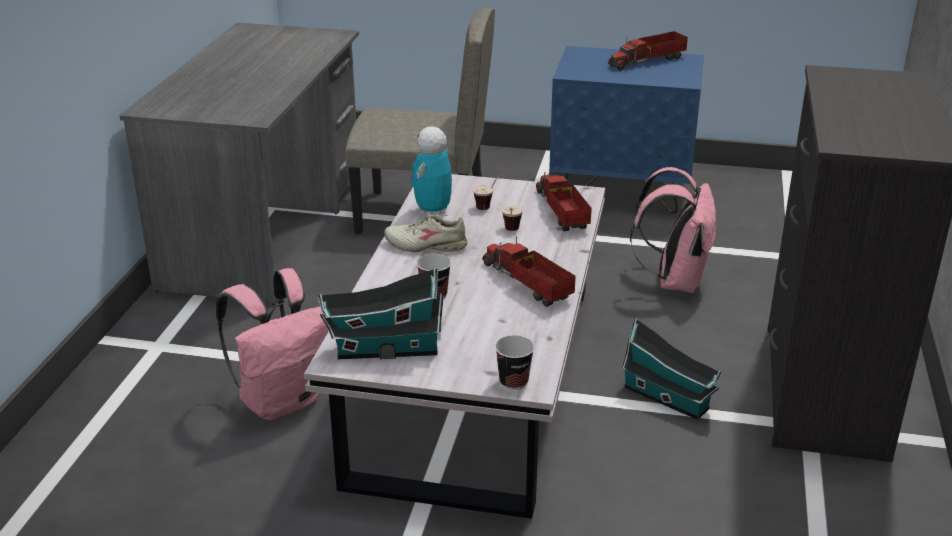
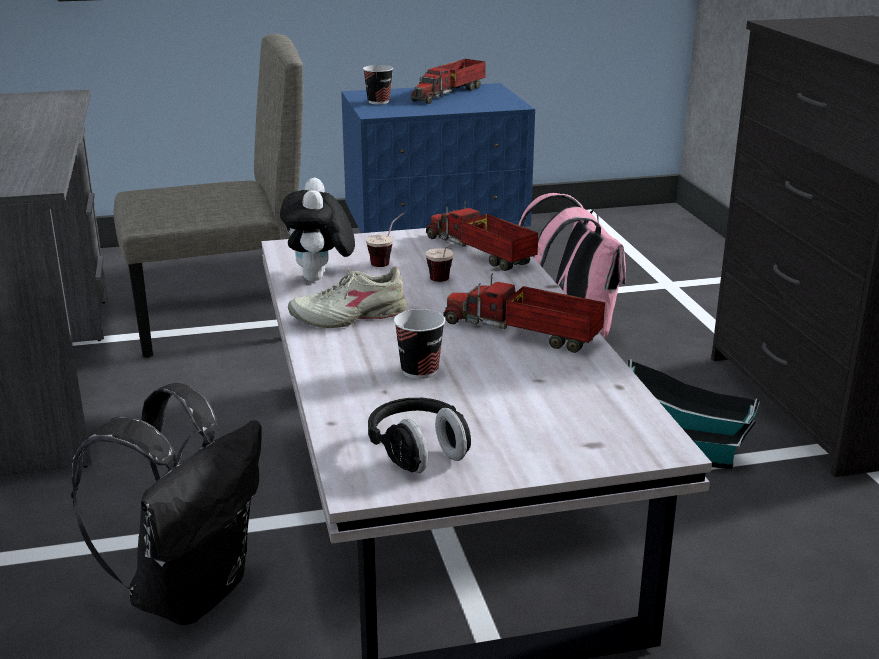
camera: 25 degrees left, 5 degrees down
(283, 400) = (190, 591): pink backpack -> black backpack
(383, 350) = (418, 452): toy house -> black headphones
(433, 211) = (319, 279): toy robot -> plush toy
(513, 382) = (634, 448): cup -> cup (378, 102)

